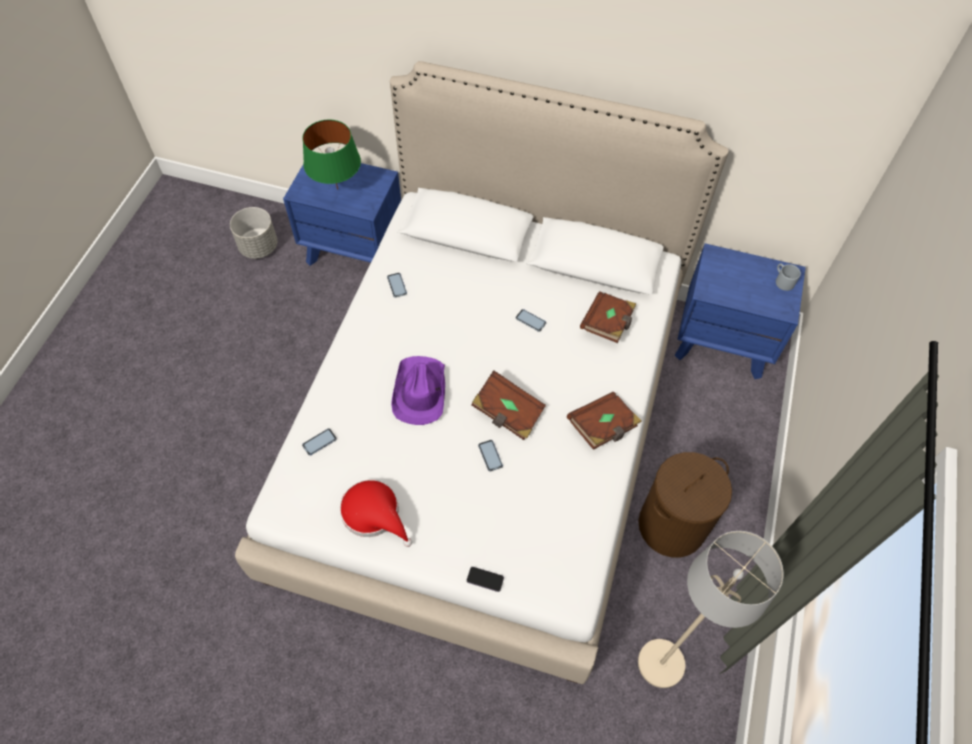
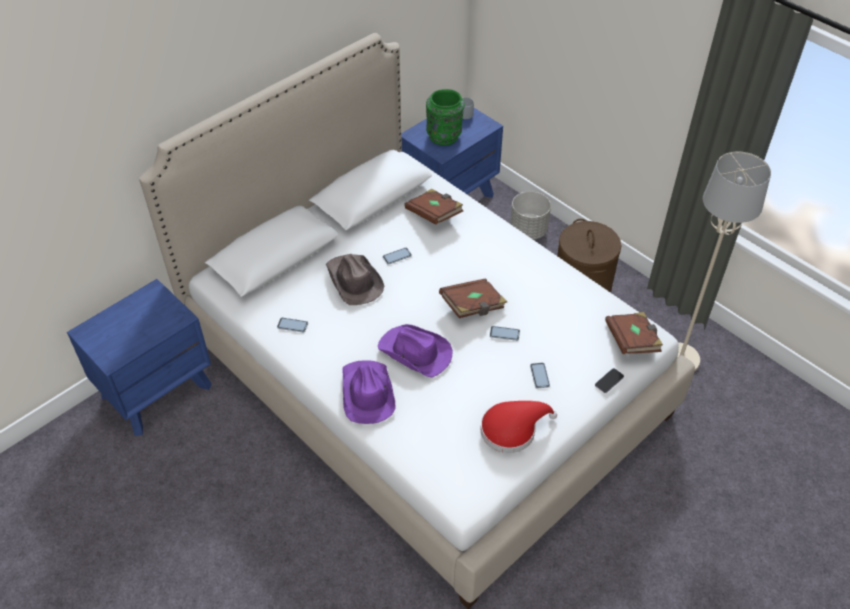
camera: 60 degrees left, 10 degrees down
(259, 247) = (79, 469): grey planter -> grey planter (528, 230)
(319, 442) = (417, 442): phone -> phone (539, 376)
(337, 189) = (136, 329): green table lamp -> none
(353, 377) = (367, 393): none -> purple hat
(477, 303) = (354, 281): none -> brown hat
(603, 427) = (522, 258): brown book -> brown book (632, 341)
(735, 281) = (444, 136): none -> green vase

